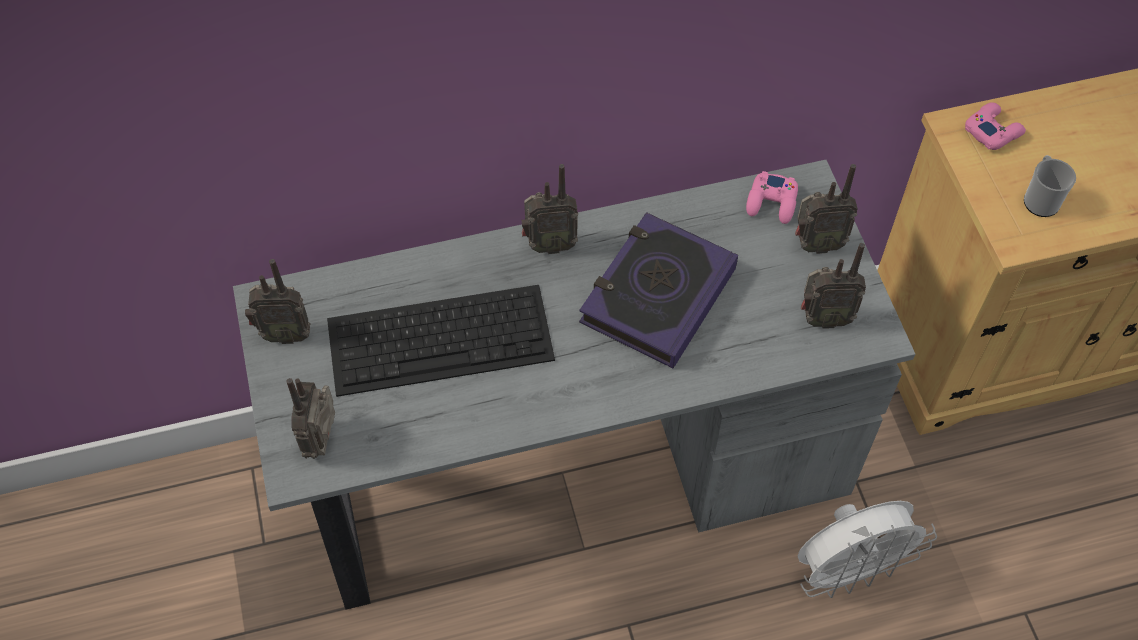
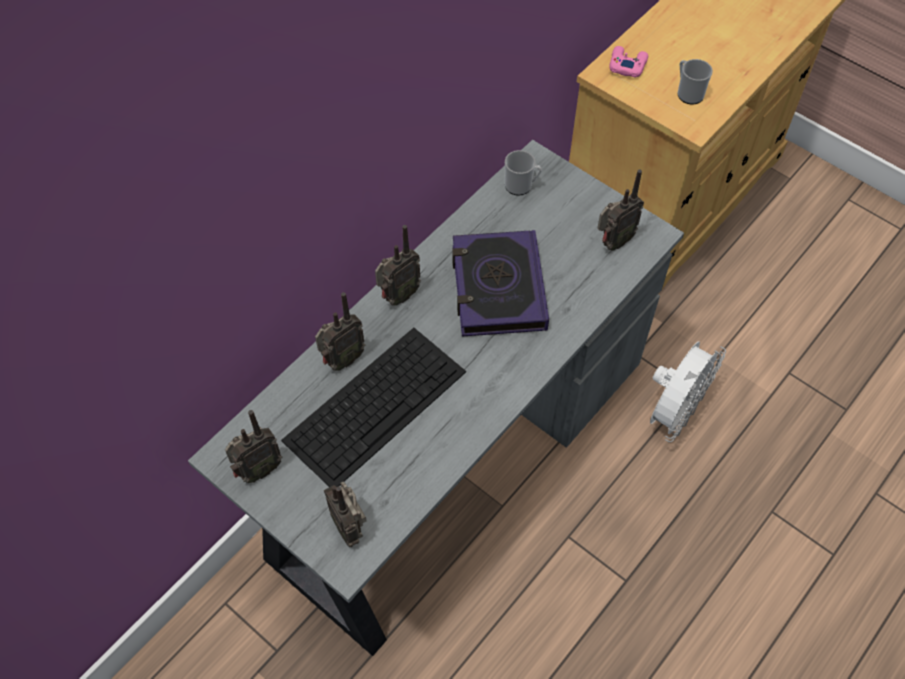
camera: 35 degrees left, 0 degrees up
(772, 202) = (521, 185): pink game controller -> mug
(816, 244) = (570, 197): radio -> radio (341, 360)

